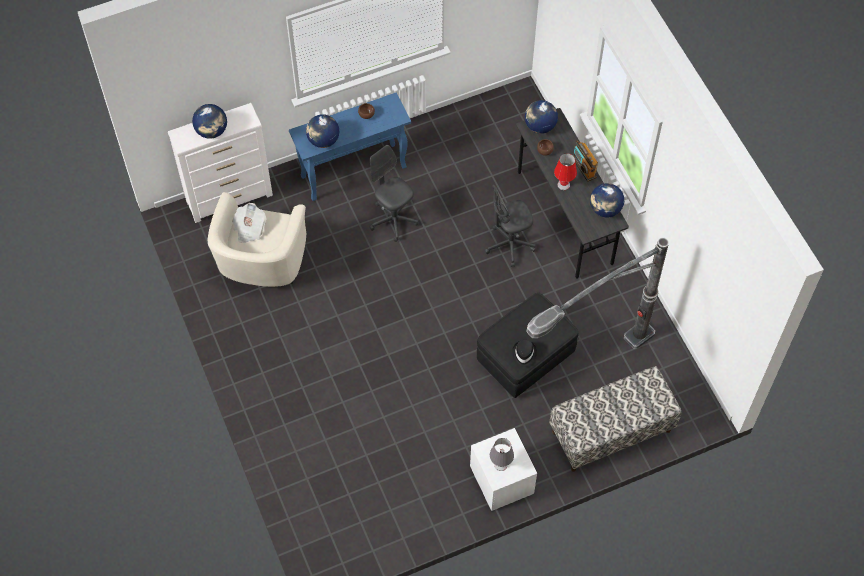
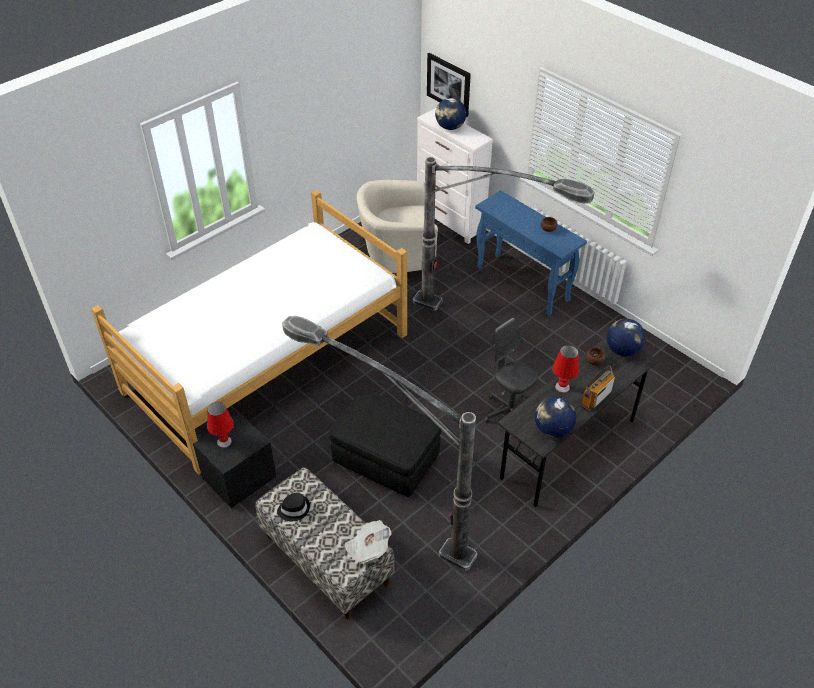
camera: 70 degrees right, 15 degrees down
(175, 102) = (449, 84): none -> picture
(249, 229) = (405, 214): newspaper -> newspaper (367, 548)
(323, 140) = (502, 212): globe -> none
(366, 424) = (267, 362): none -> bed
(393, 220) = (488, 323): grey office chair -> floor lamp
(500, 464) = (224, 441): grey table lamp -> red table lamp
(501, 480) = (239, 478): white nightstand -> black nightstand
(523, 354) = (359, 427): black hat -> black hat (294, 509)

